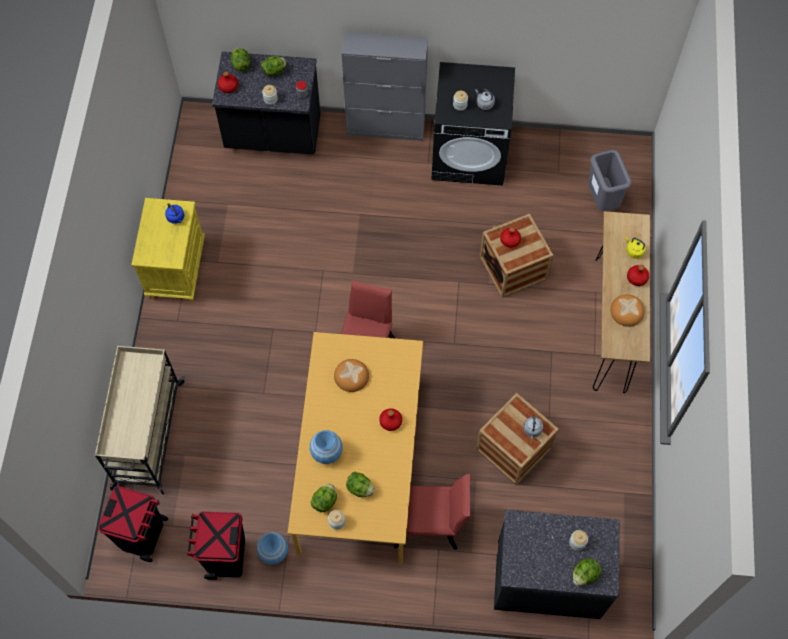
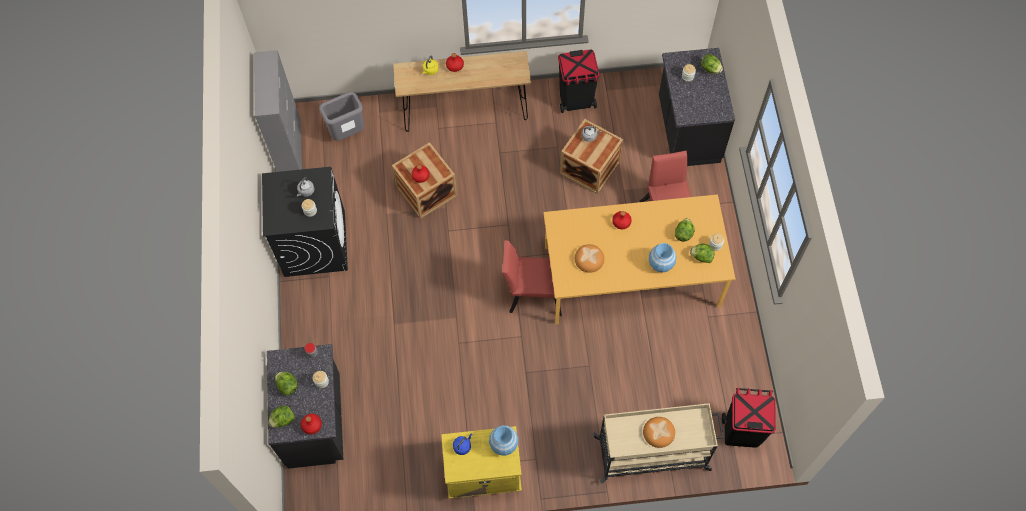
camera: 100 degrees left, 0 degrees up
(226, 557) = (739, 360): black trash can -> black trash can (576, 100)
(273, 552) = (724, 325): blue vase -> blue vase (503, 444)
(386, 128) = (294, 319): grey cabinet -> grey cabinet (290, 148)
(627, 311) = (486, 69): bread -> bread (659, 432)

